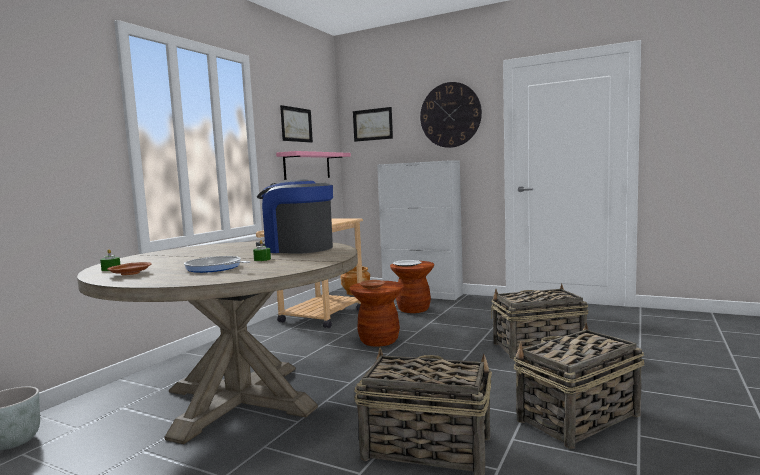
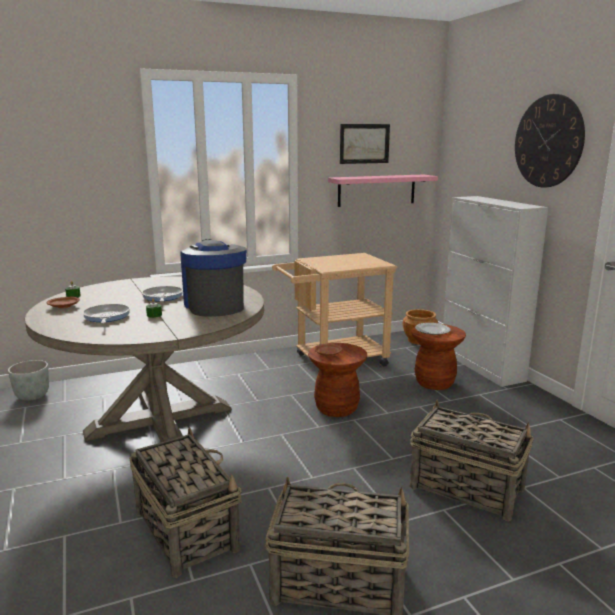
camera: 40 degrees right, 10 degrees up
(225, 254) = (162, 297): none -> frying pan
(372, 124) = (470, 142): picture -> none

